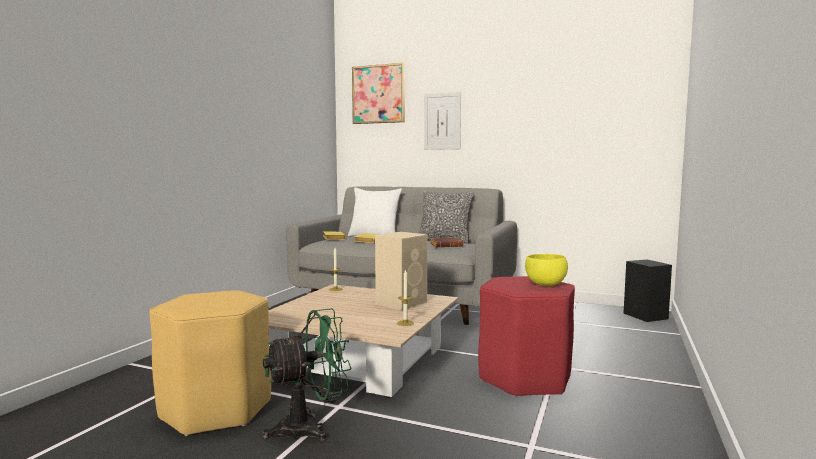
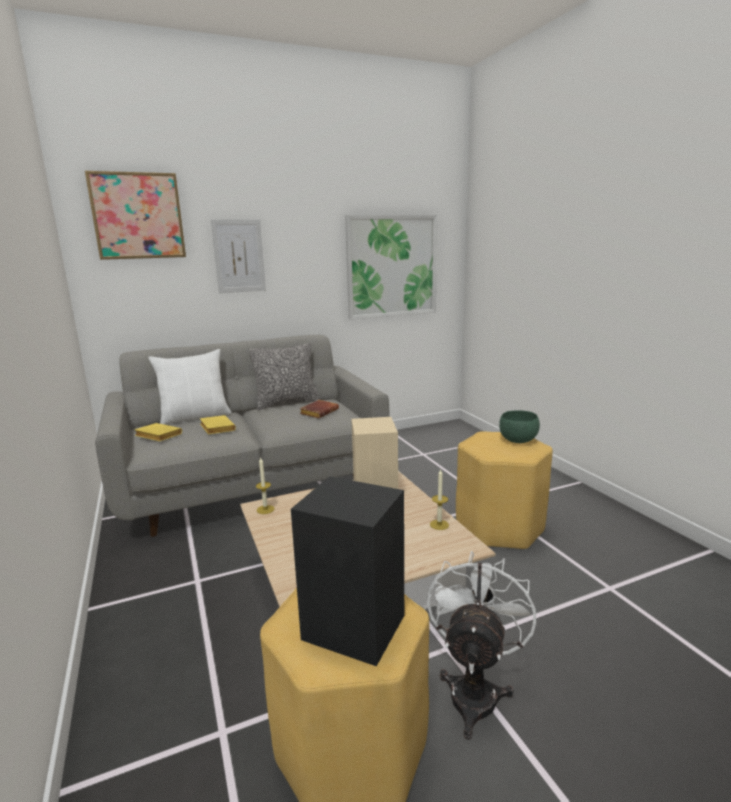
camera: 45 degrees left, 10 degrees up
(310, 427) = (475, 690): green fan -> white fan
(525, 378) = (500, 527): red stool -> yellow stool
(545, 285) = (518, 441): yellow bowl -> green bowl
(585, 131) = (392, 266): none -> picture
(646, 316) = (456, 429): black speaker -> black speaker (356, 628)

